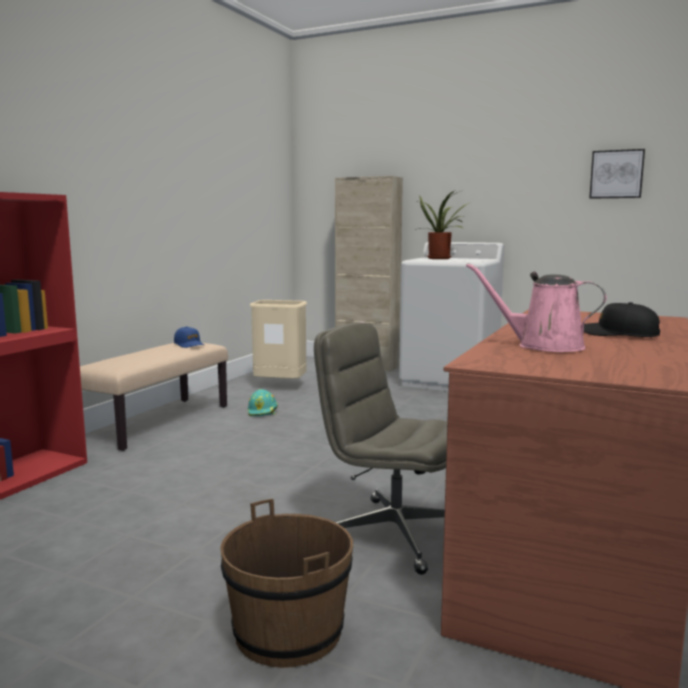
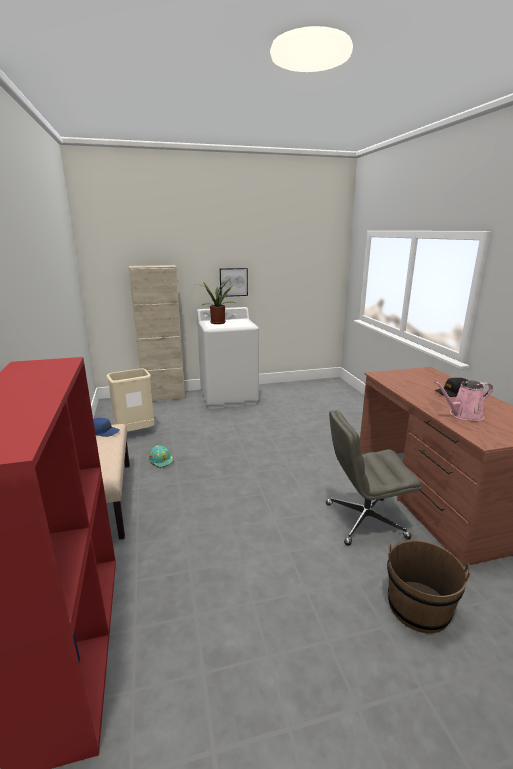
camera: 40 degrees left, 10 degrees up
(616, 174) = (305, 264): picture -> picture (233, 282)

